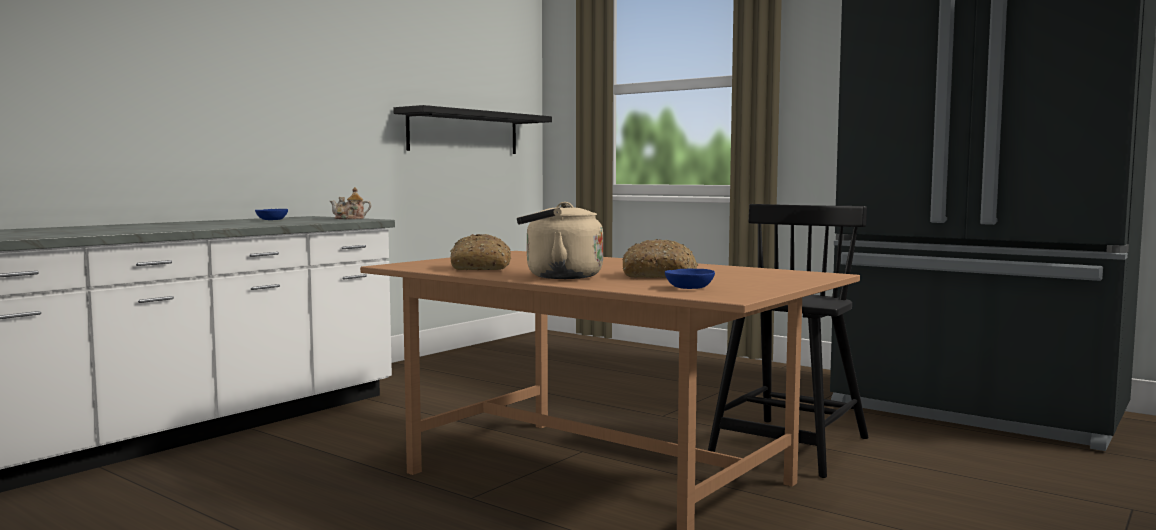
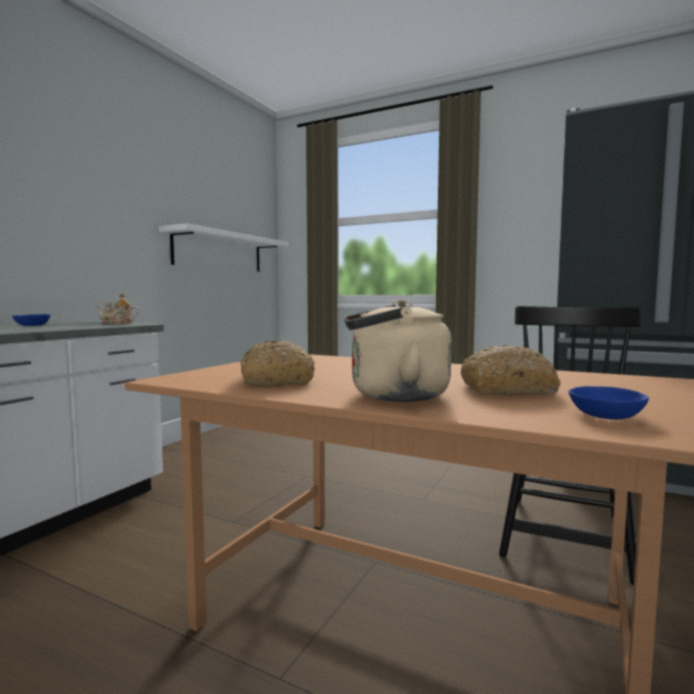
camera: 10 degrees left, 0 degrees up
(464, 132) = (219, 252): black shelf -> white shelf

